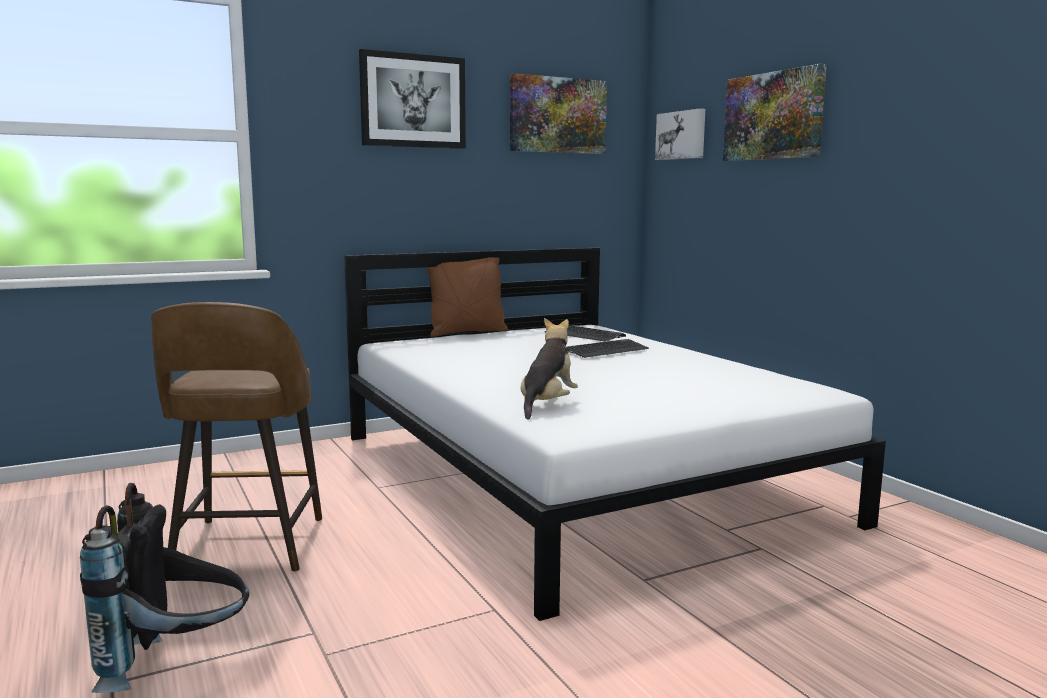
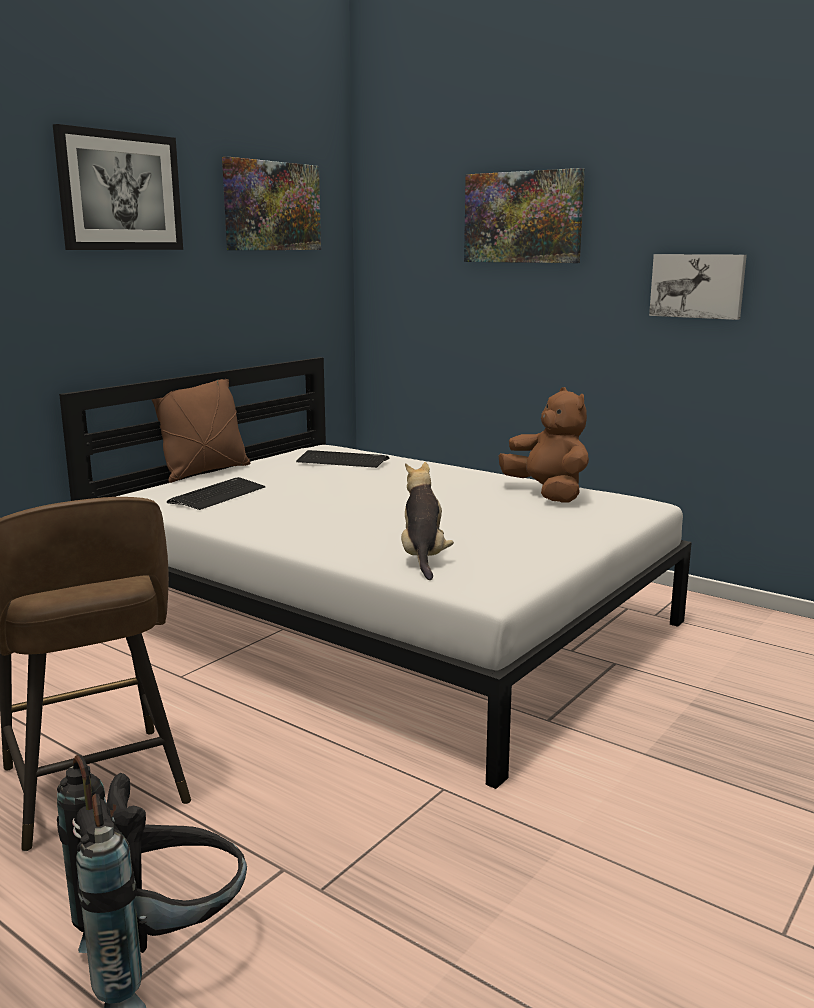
camera: 25 degrees left, 5 degrees up
(605, 350) = (389, 479): keyboard -> keyboard (217, 495)
(681, 135) = (405, 230): picture -> picture (697, 286)
(738, 375) = (547, 494): none -> brown plush toy

